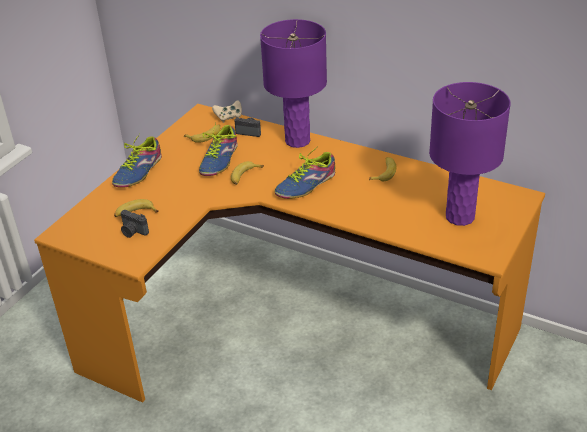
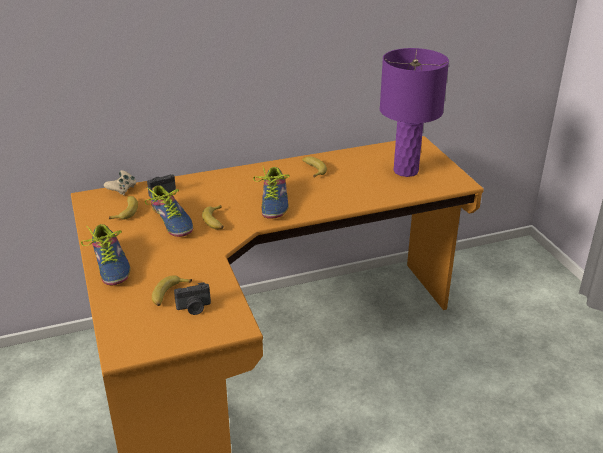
camera: 50 degrees left, 5 degrees down
(297, 141) = (213, 179): purple table lamp -> none

